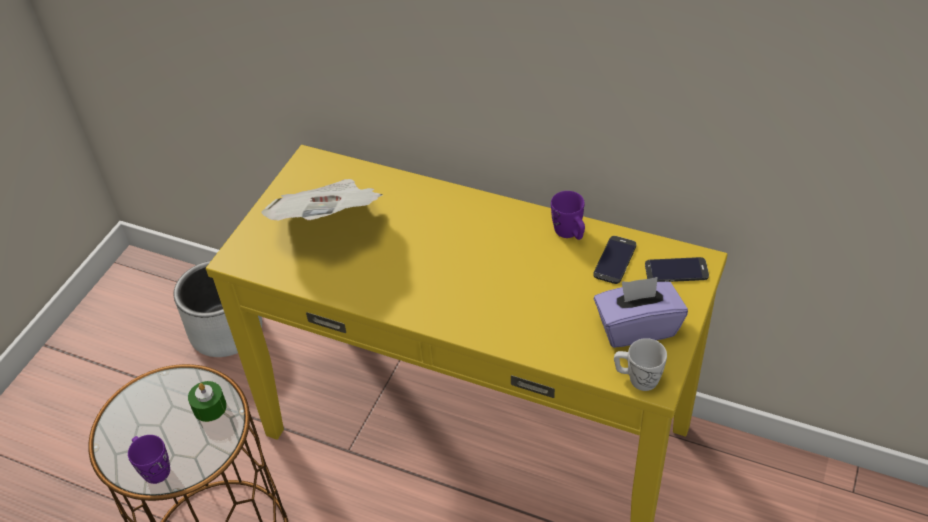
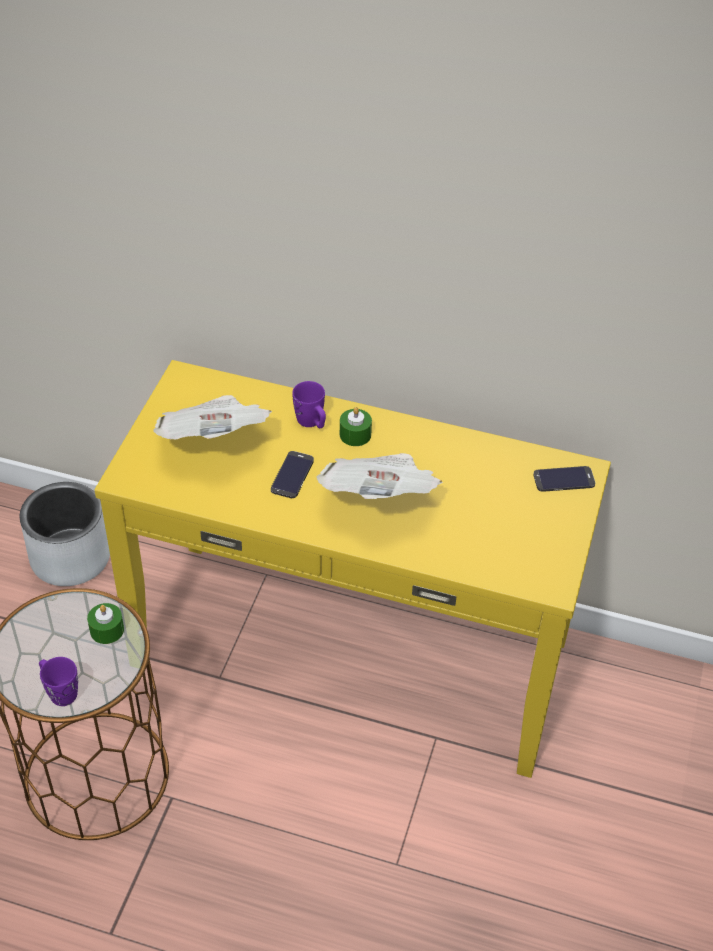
camera: 10 degrees left, 0 degrees up
(468, 220) = (355, 434): none -> green candle
(484, 284) = (379, 497): none -> newspaper
(569, 233) = (457, 445): purple mug -> purple mug (312, 422)
(615, 260) = (504, 471): phone -> phone (292, 475)
(637, 327) = (531, 535): purple tissue box -> none
(637, 378) = (537, 583): white mug -> none

